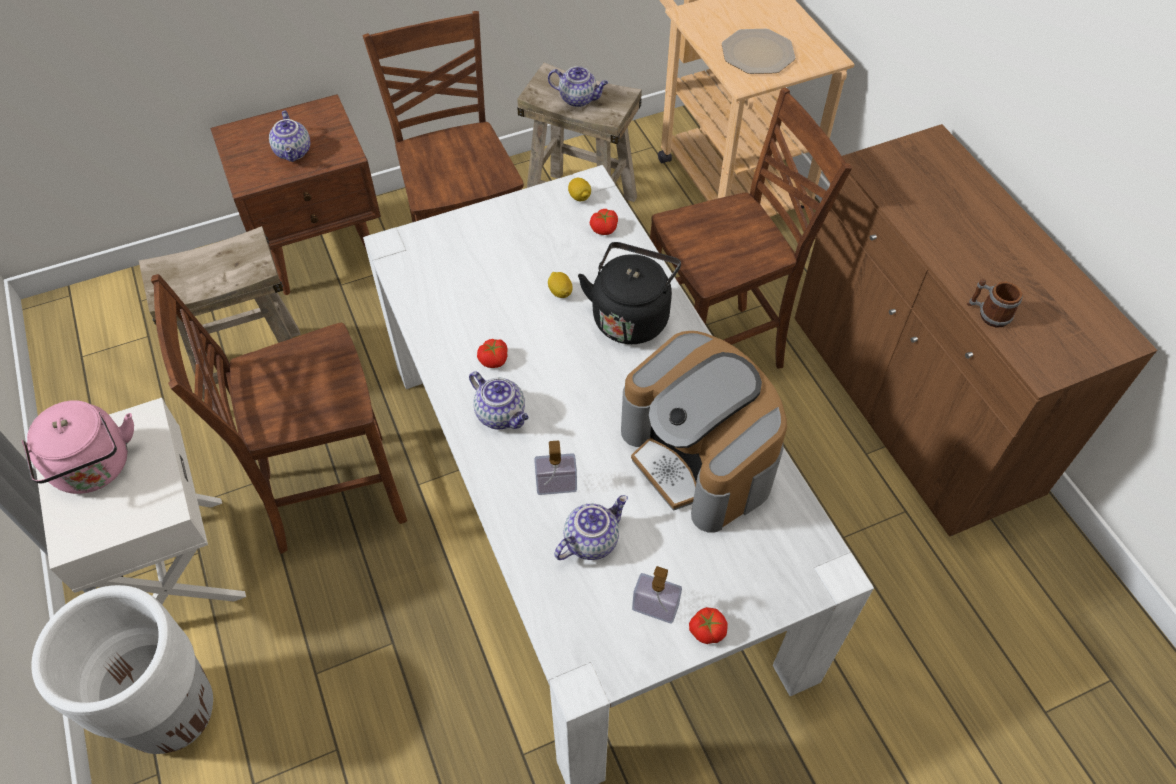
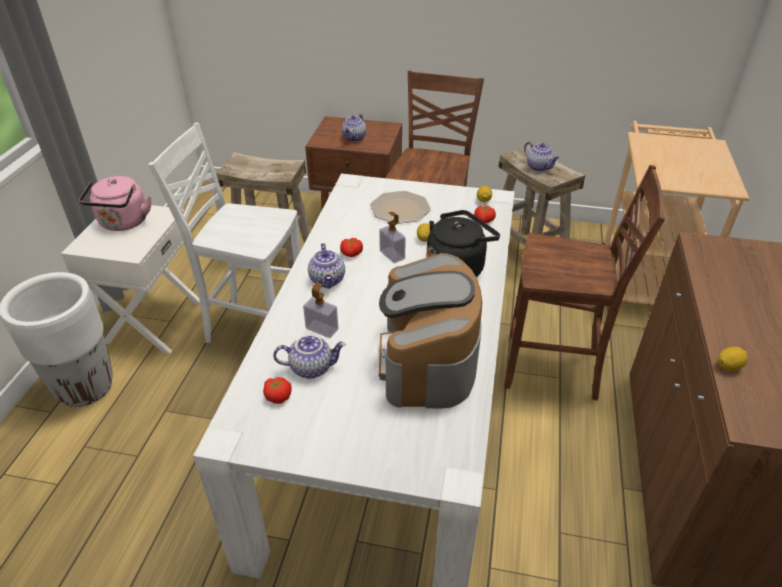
camera: 35 degrees right, 15 degrees down
(329, 495) = (255, 328): brown chair -> white chair
(655, 607) = (312, 426): soap dispenser -> soap dispenser (392, 255)
(707, 630) = (332, 459): tomato -> tomato (278, 396)
(758, 53) = (675, 170): plate -> plate (400, 209)
(988, 314) = (728, 366): mug -> lemon

